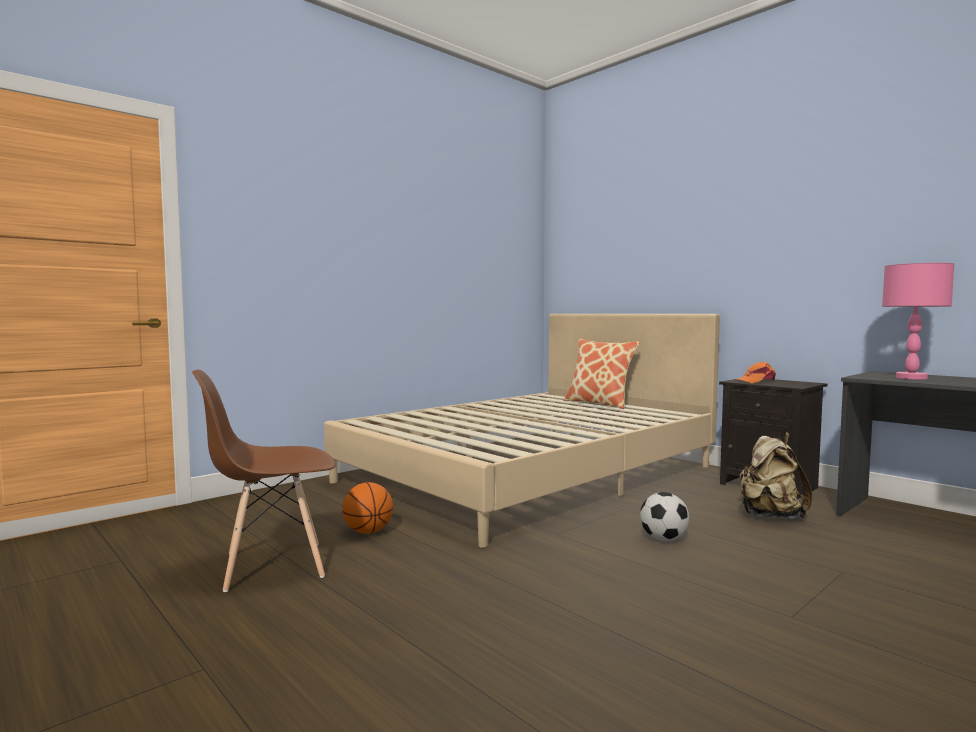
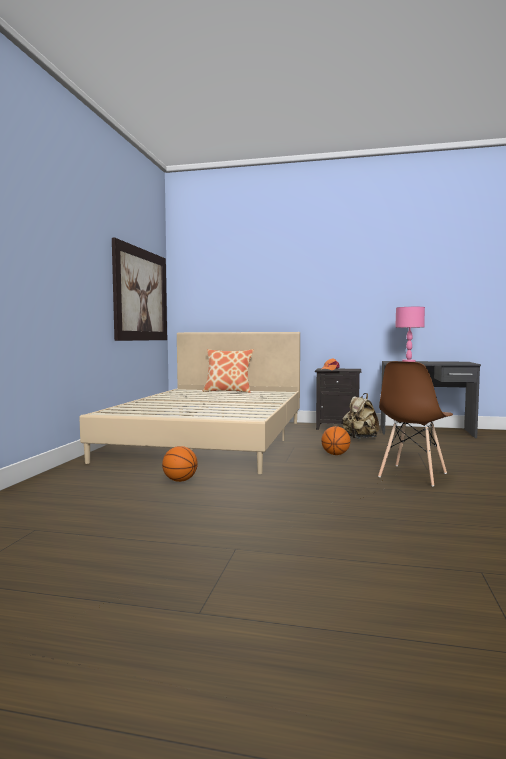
camera: 35 degrees left, 0 degrees up
(273, 565) = (160, 506): brown chair -> brown chair (412, 475)
(482, 264) = (141, 295): none -> picture
(663, 539) = (335, 454): football -> basketball

